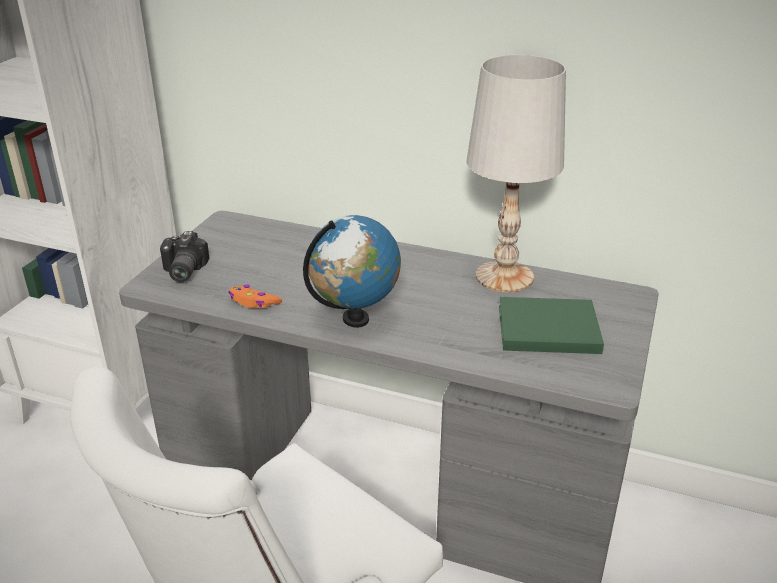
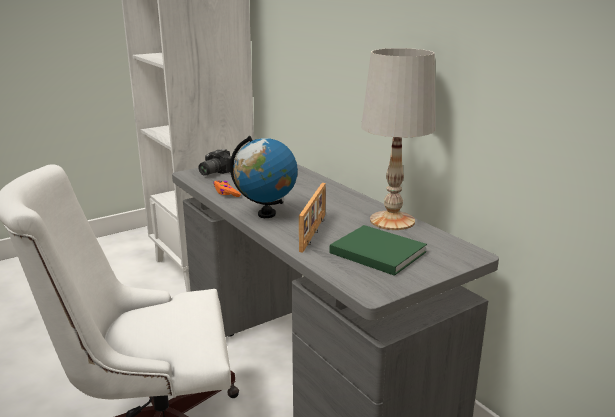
camera: 35 degrees right, 10 degrees down
(448, 326) = (314, 232): none -> picture frame

